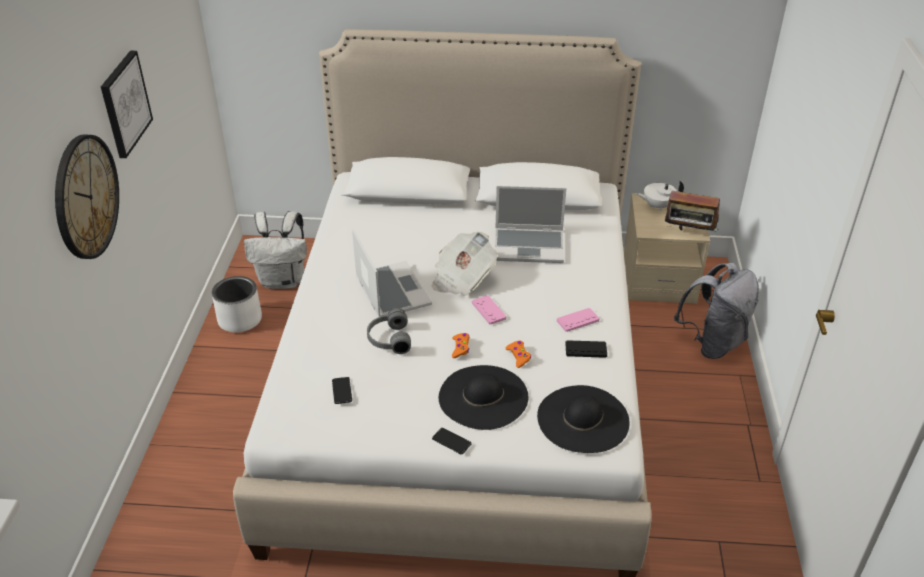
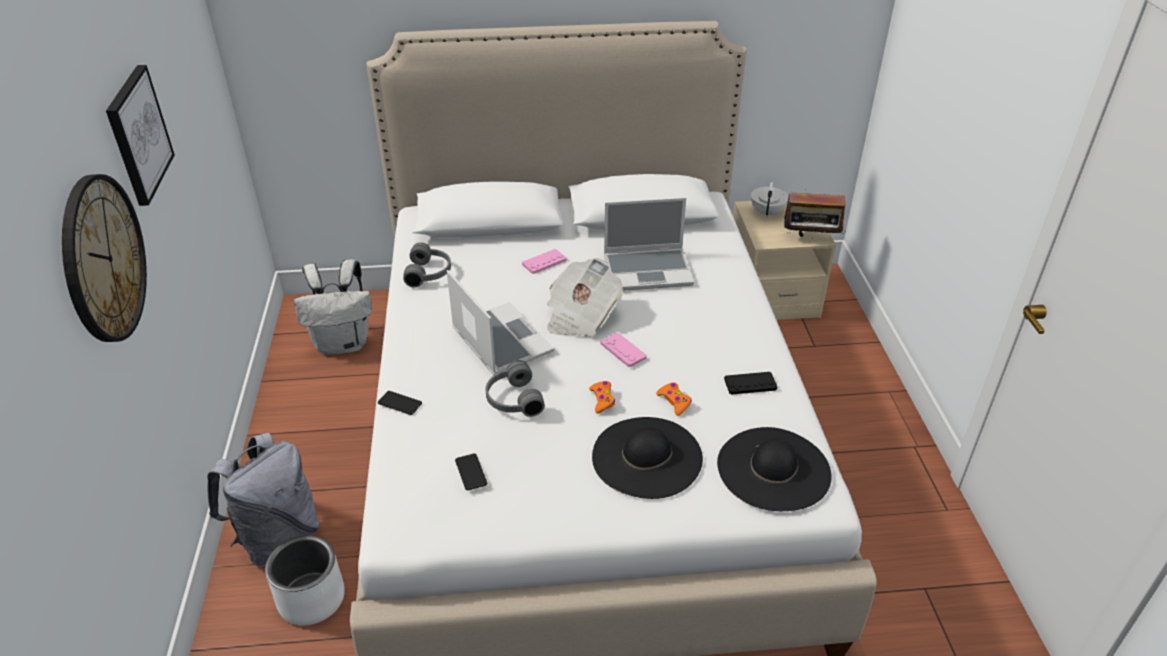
camera: 10 degrees left, 0 degrees up
(240, 320) = (299, 396): white planter -> white planter (311, 599)
(349, 230) = (429, 273): none -> grey headphones
(451, 441) = (624, 519): phone -> phone (399, 403)
(577, 320) = (730, 350): pink game controller -> pink game controller (544, 262)
(657, 206) = (767, 212): white teapot -> white teapot turned 120 degrees clockwise
(713, 343) = (850, 359): grey backpack -> grey backpack (277, 538)

